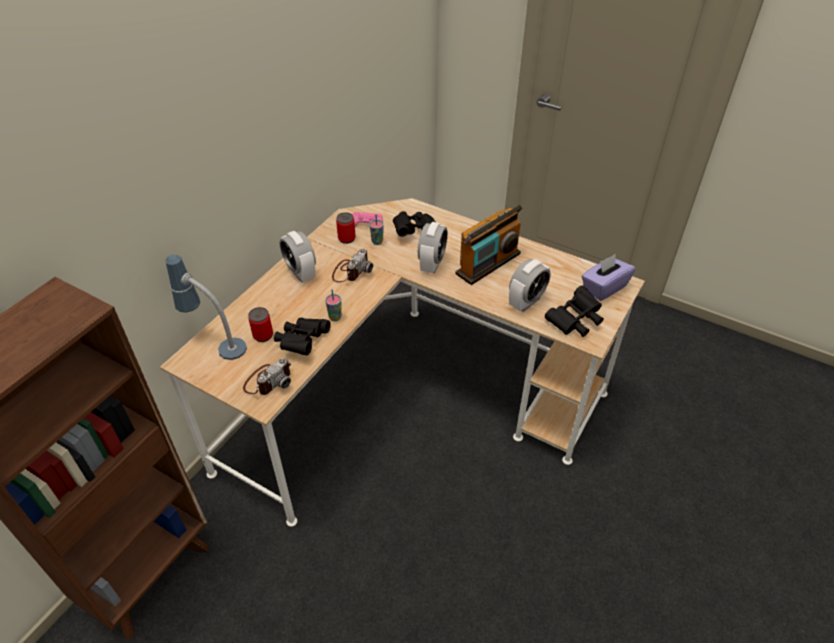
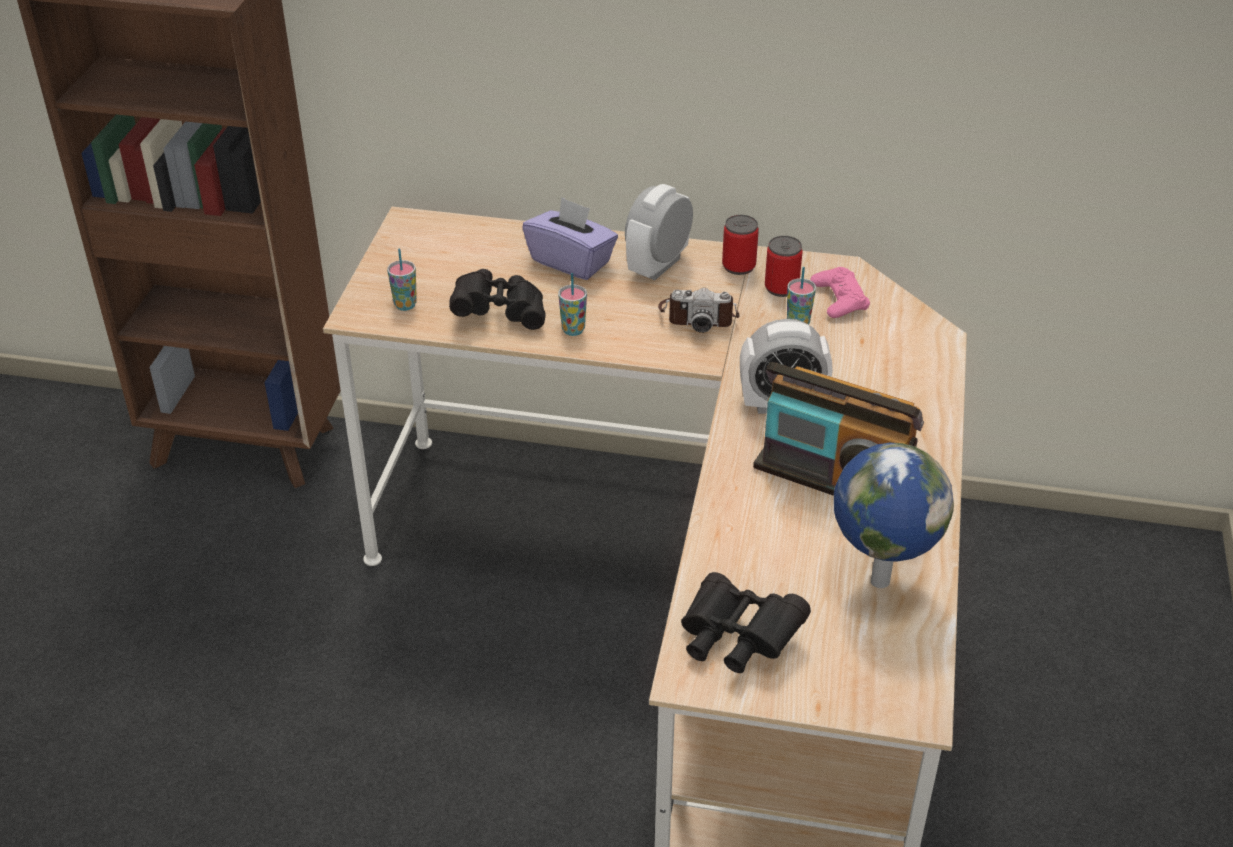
camera: 70 degrees right, 5 degrees down
(216, 343) = (457, 236): table lamp -> none
(263, 335) = (495, 272): can -> can (738, 266)
(268, 380) = (405, 305): camera -> cup
(416, 231) = (863, 362): black binoculars -> none
(526, 302) = (752, 555): alarm clock -> none
(553, 271) = (878, 580): none -> globe
(604, 287) = (875, 673): purple tissue box -> purple tissue box (571, 261)

